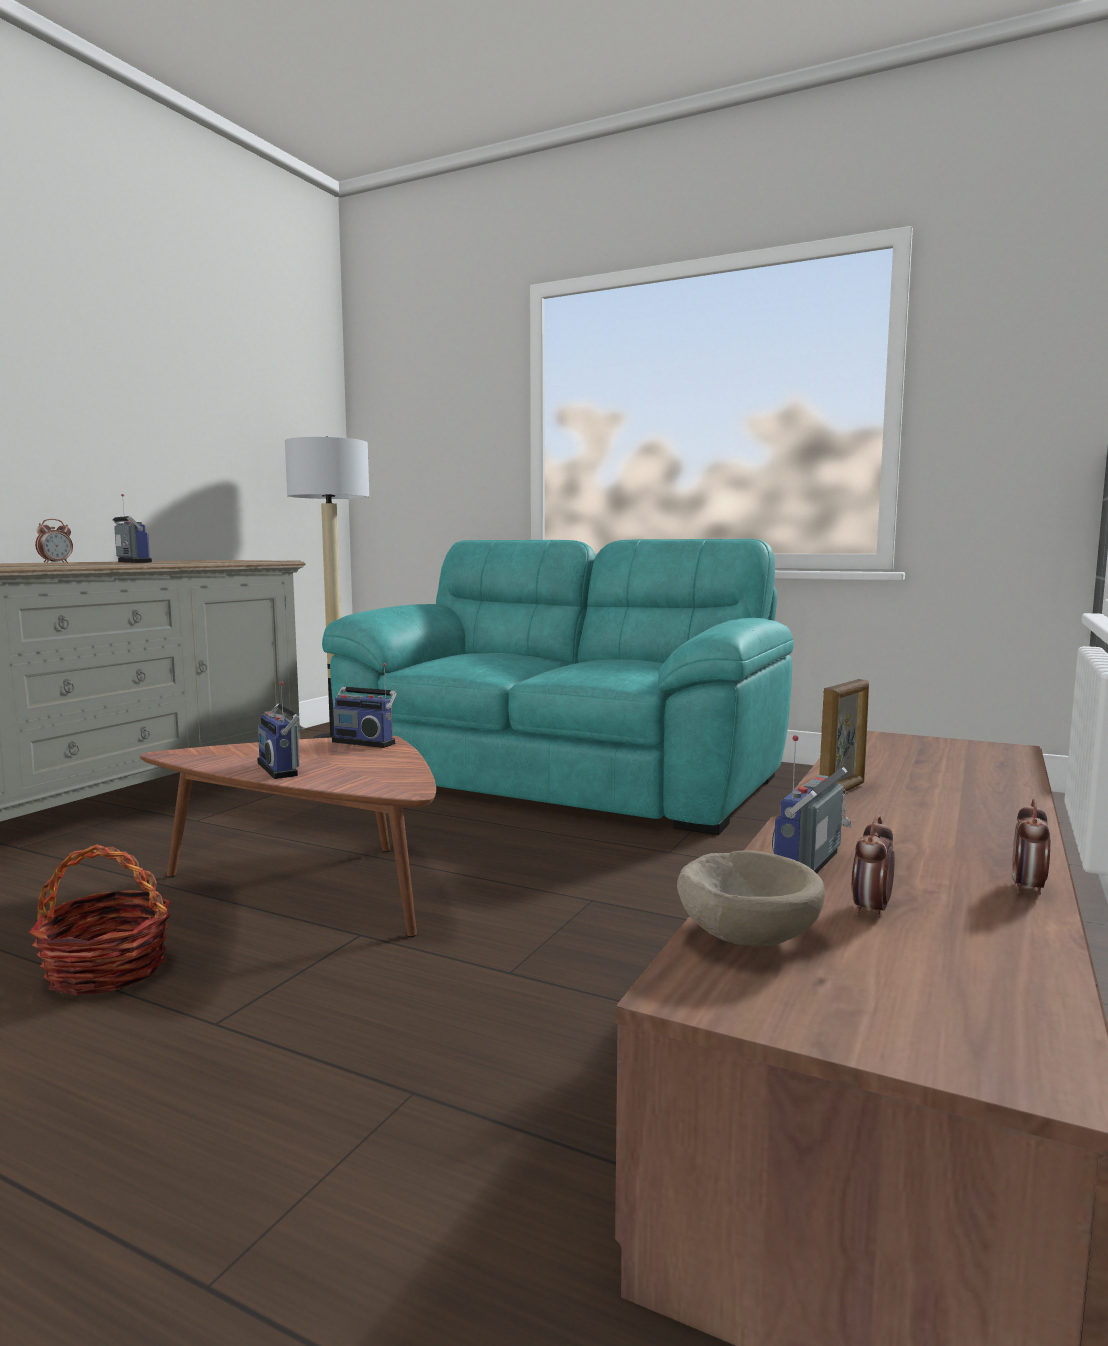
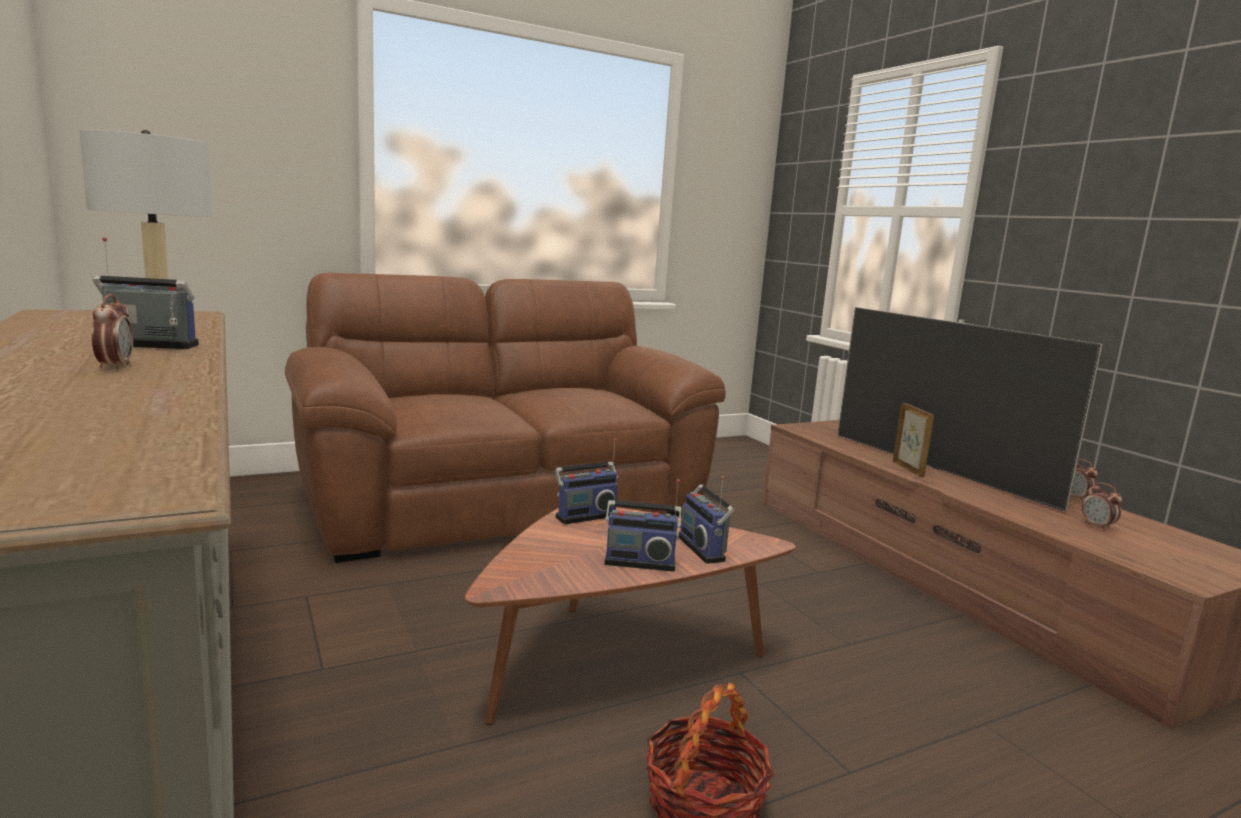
camera: 55 degrees left, 5 degrees up
(563, 776) = (501, 500): turquoise sofa -> brown sofa
(746, 936) = (1125, 554): beige bowl -> none
(811, 867) = (1033, 515): radio -> radio (704, 548)
(901, 802) = (937, 469): none -> television

